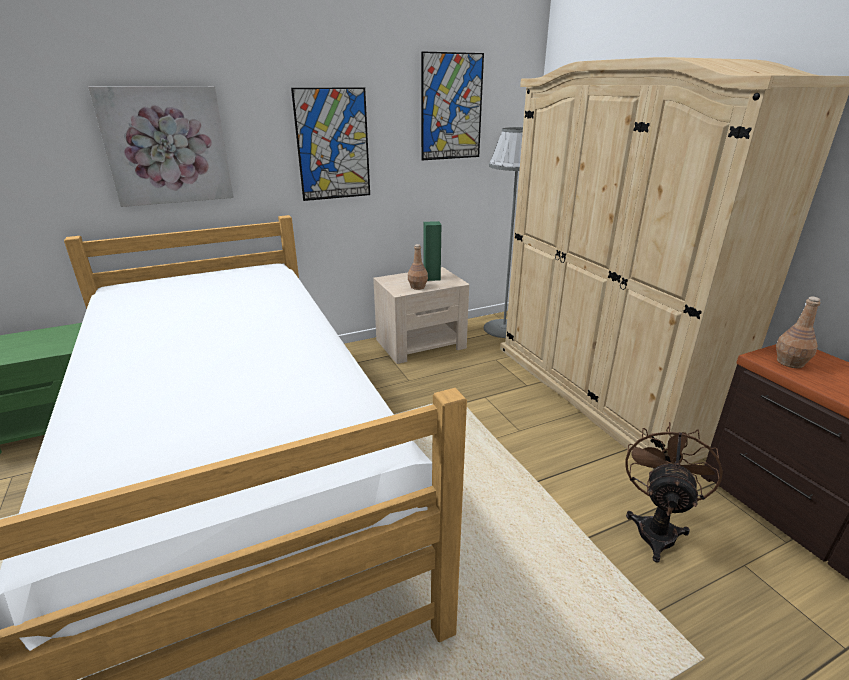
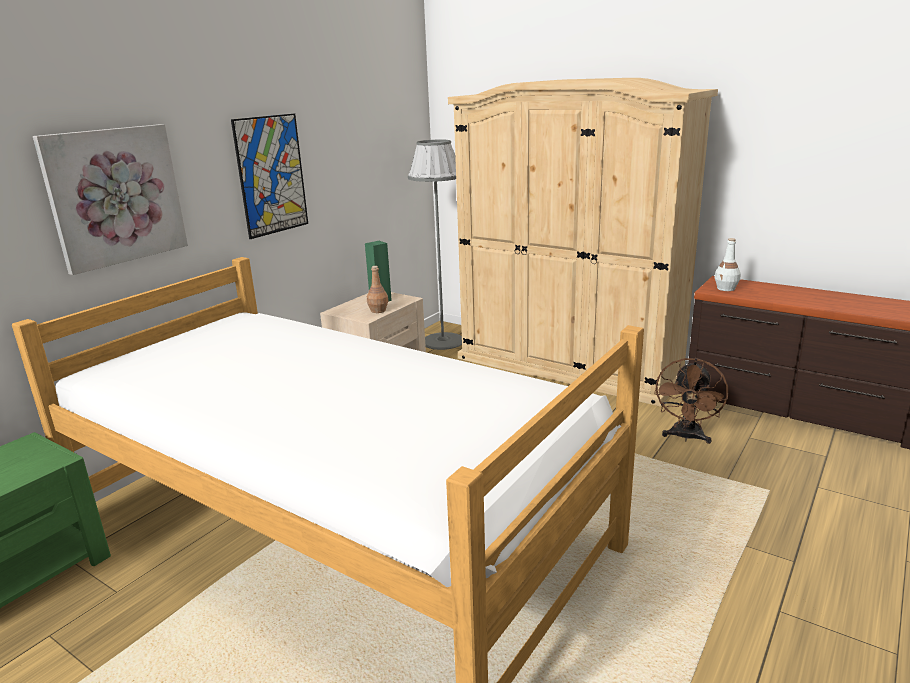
camera: 30 degrees left, 5 degrees down
(451, 107) = (364, 126): picture -> none
(656, 528) = (686, 437): brown fan -> brown fan turned 150 degrees counterclockwise
(790, 363) = (726, 288): brown bottle -> white bottle

